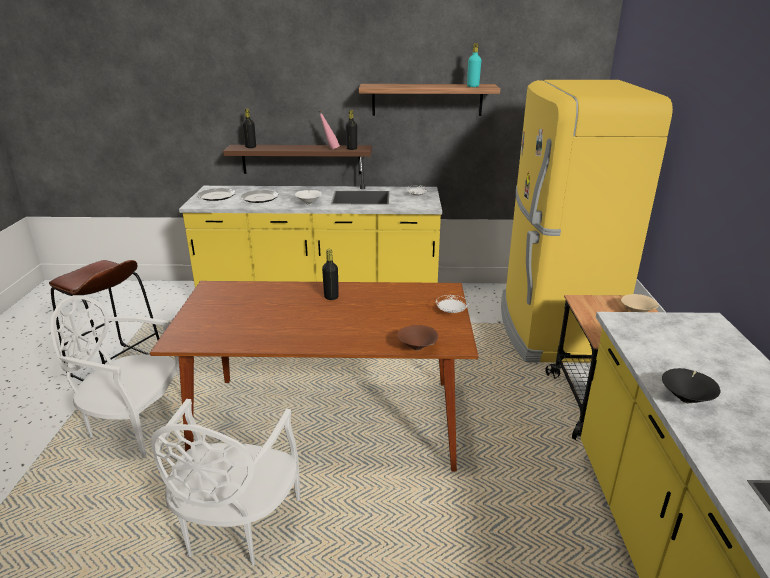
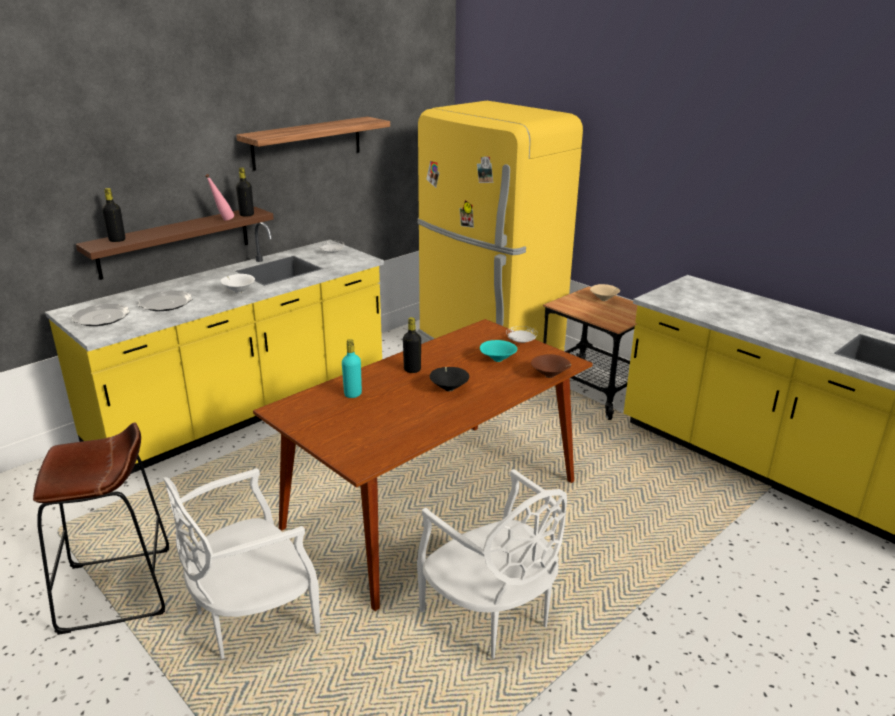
camera: 45 degrees left, 0 degrees up
(402, 317) = (497, 360): none -> turquoise bowl
(473, 86) = (361, 122): turquoise bottle -> turquoise bottle (353, 394)
(686, 399) = (755, 328): black bowl -> black bowl (449, 388)

